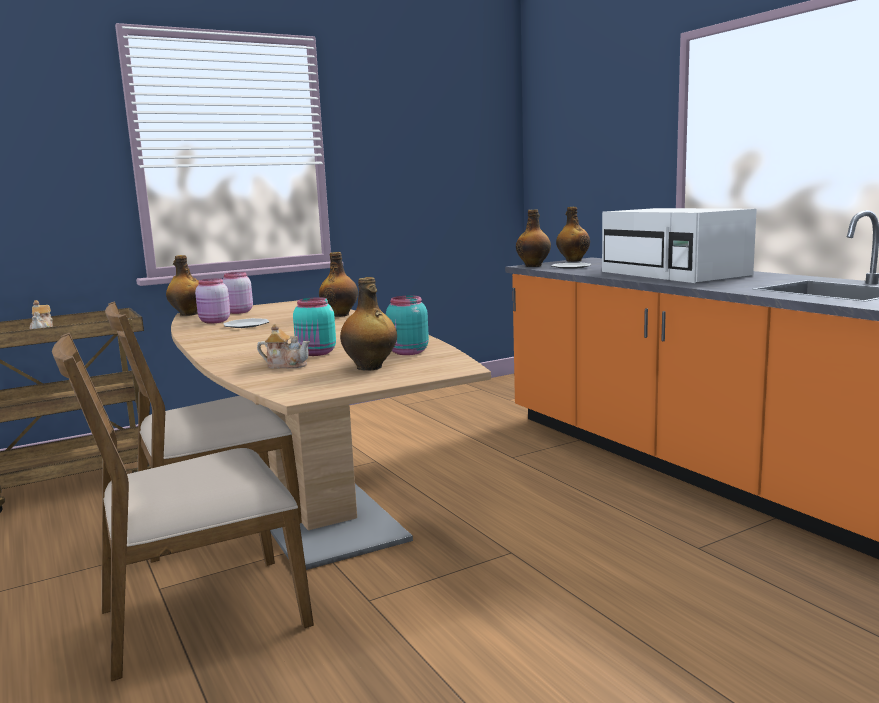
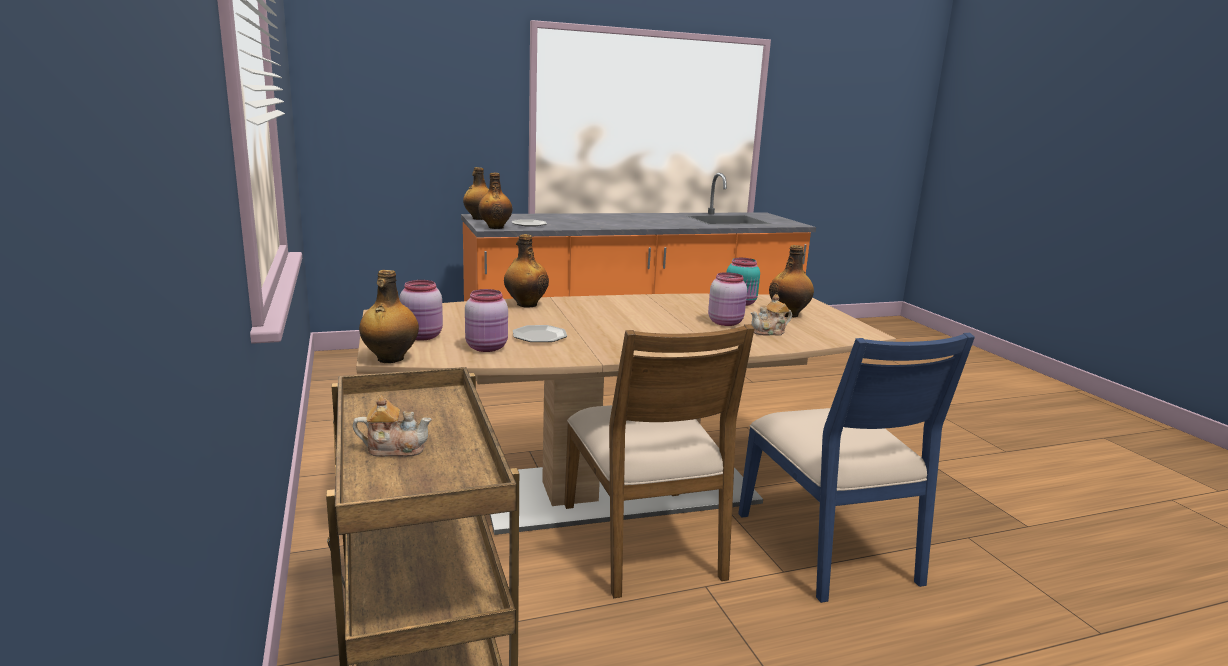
camera: 80 degrees left, 5 degrees up
(201, 615) = (829, 547): brown chair -> blue chair
(286, 365) = (769, 332): teapot -> teapot turned 135 degrees counterclockwise
(316, 353) = (726, 322): turquoise jar -> pink jar
(675, 273) = (617, 220): white microwave -> none

